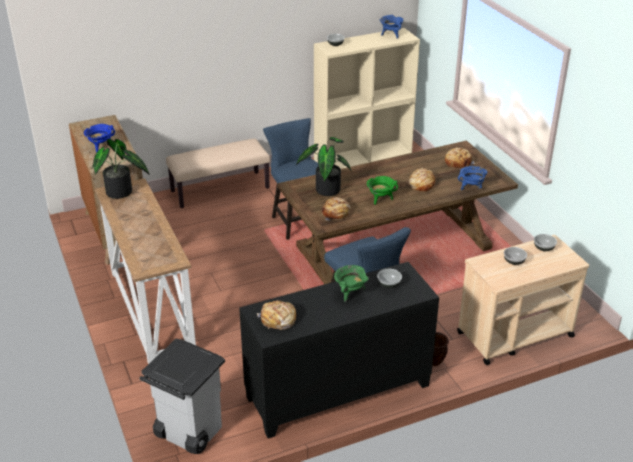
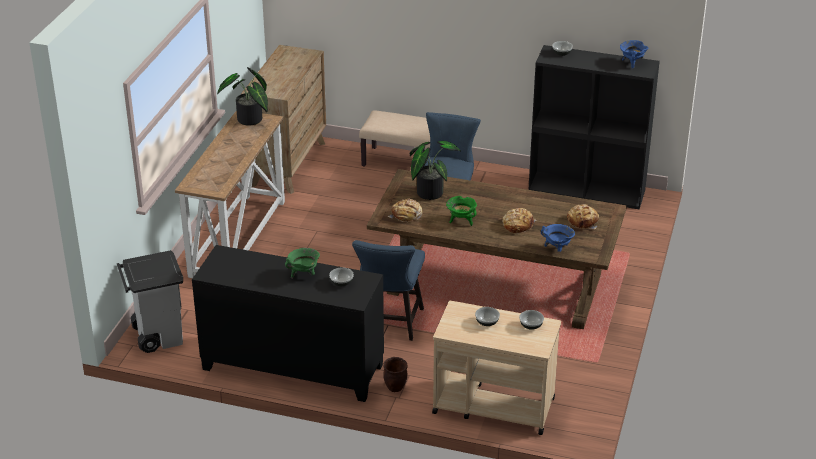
camera: 40 degrees right, 0 degrees up
(100, 147) = (275, 75): blue cooking pot -> none
(278, 320) = (228, 266): bread -> none
(363, 156) = (587, 190): beige bookcase -> black bookcase

